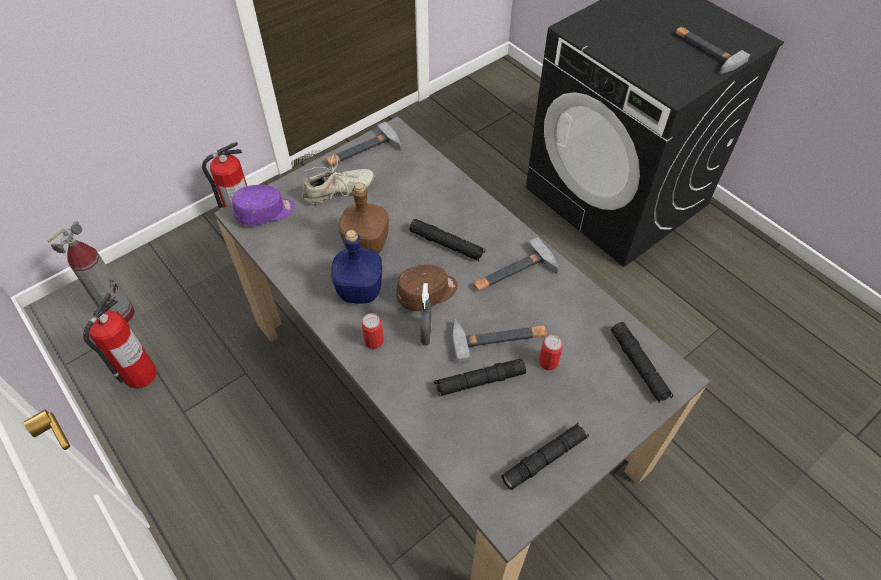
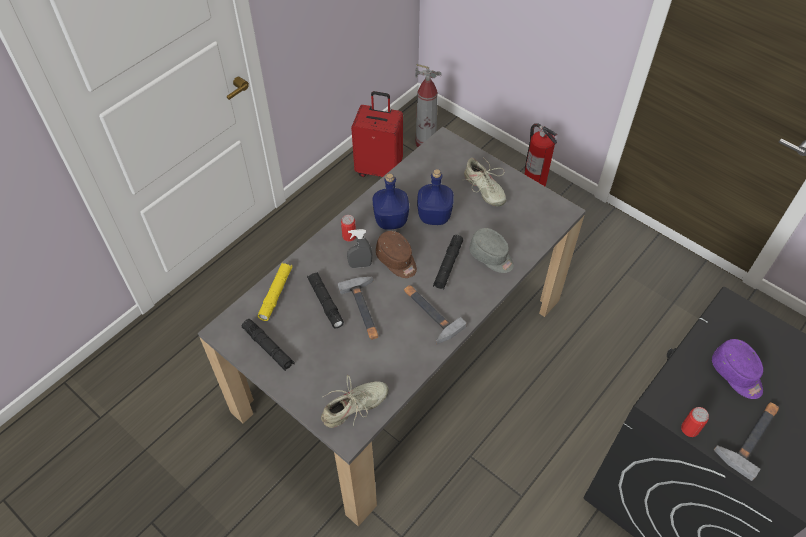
camera: 80 degrees right, 0 degrees up
(140, 375) = (380, 169): fire extinguisher -> red suitcase
(265, 212) = (450, 153): purple cap -> purple cap (737, 374)
(363, 152) = (533, 195): hammer -> none
(366, 246) = (433, 216): brown bottle -> blue bottle
(442, 203) = (491, 256): none -> grey cap
(455, 442) = (276, 294): none -> yellow flashlight
(548, 362) = (348, 344): can -> can (689, 429)
(638, 366) = (354, 407): black flashlight -> beige shoe

